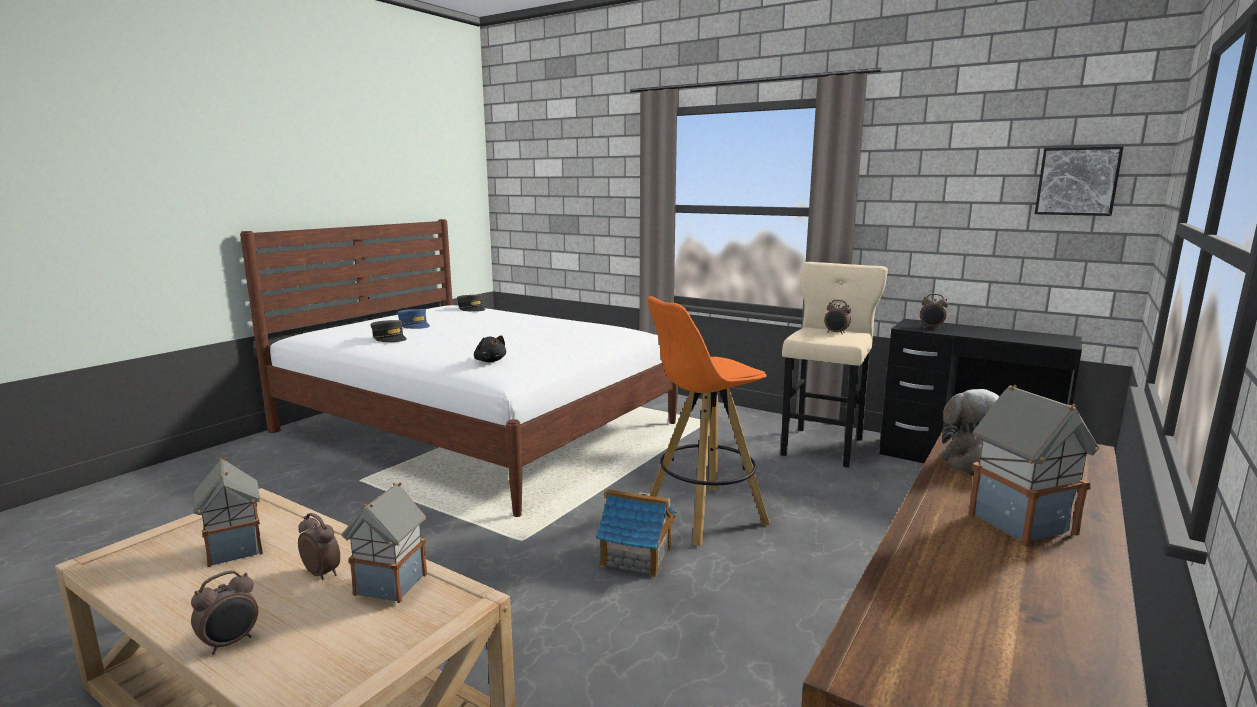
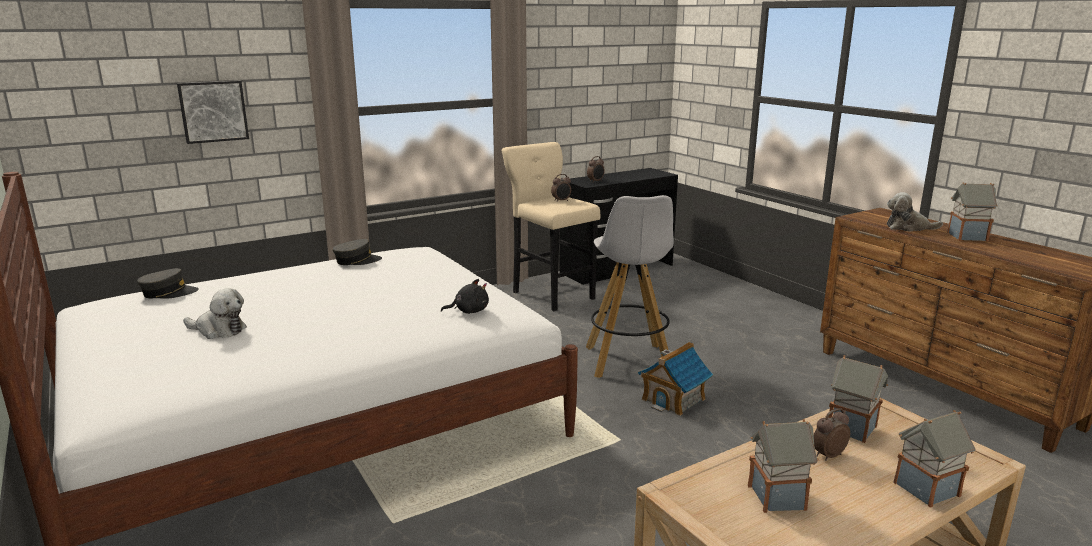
camera: 65 degrees left, 5 degrees up
(231, 643) = (926, 490): alarm clock -> toy house
(389, 338) = (277, 348): grey cap -> grey cap (357, 261)
(414, 325) = (218, 330): blue cap -> plush toy
(703, 515) = (628, 362): orange stool -> white stool
(1077, 181) = (639, 68): picture -> picture (213, 111)

